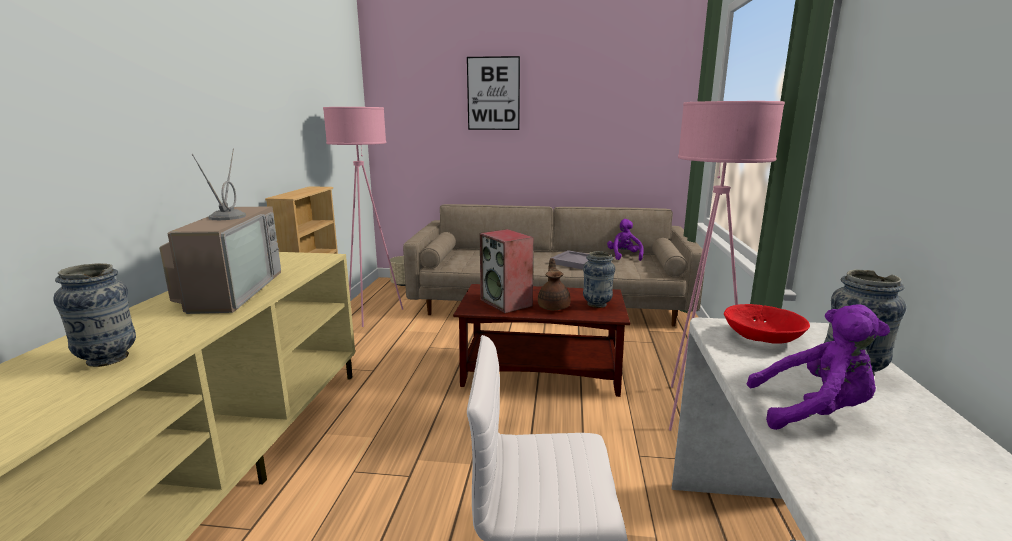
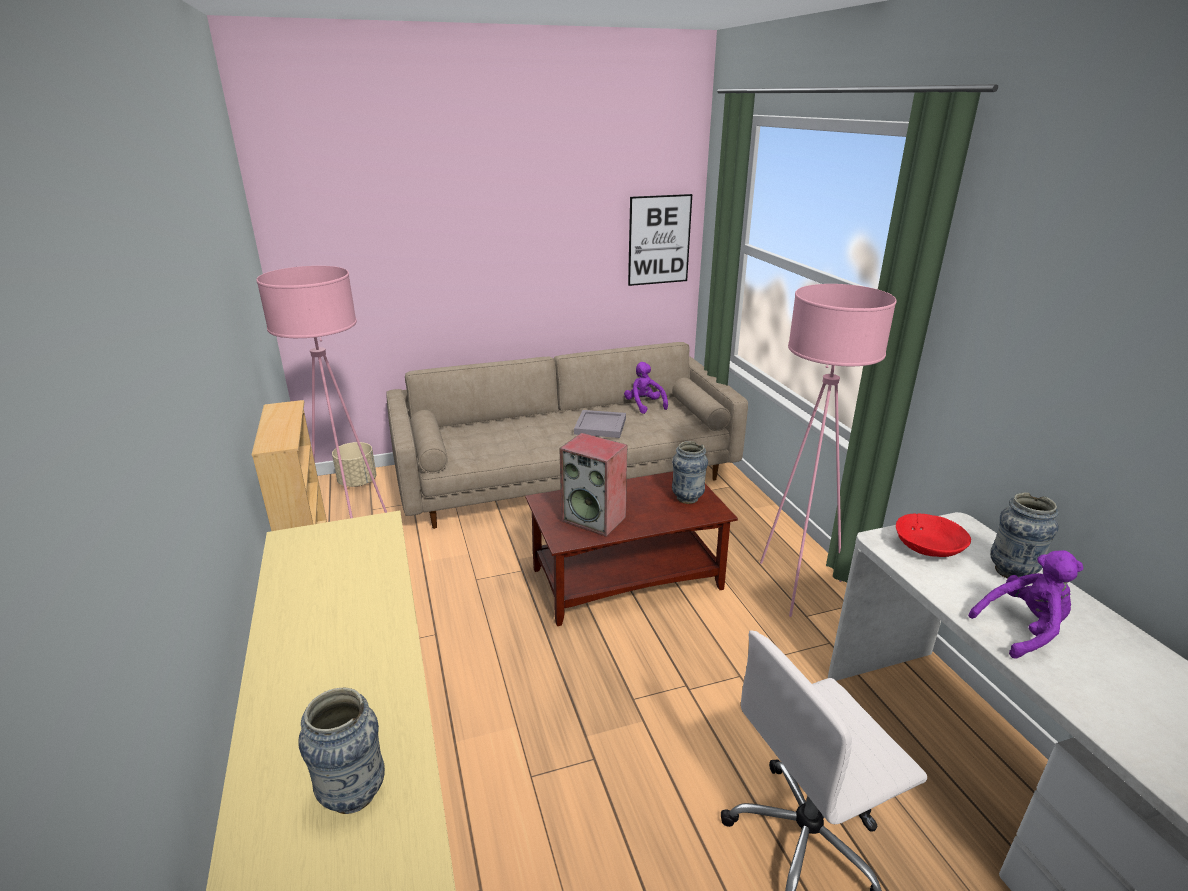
camera: 25 degrees left, 10 degrees up
(230, 290) = (339, 625): television -> none
(493, 93) = (454, 211): picture -> picture (659, 240)
(554, 306) = (648, 512): brown teapot -> none

